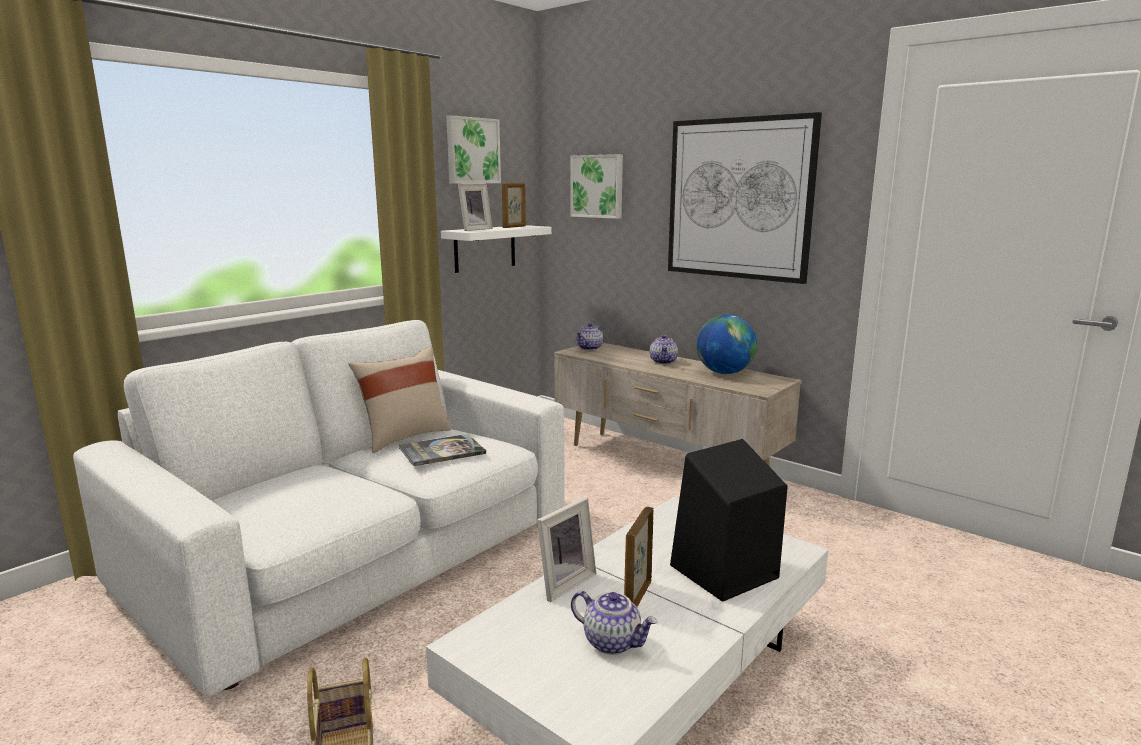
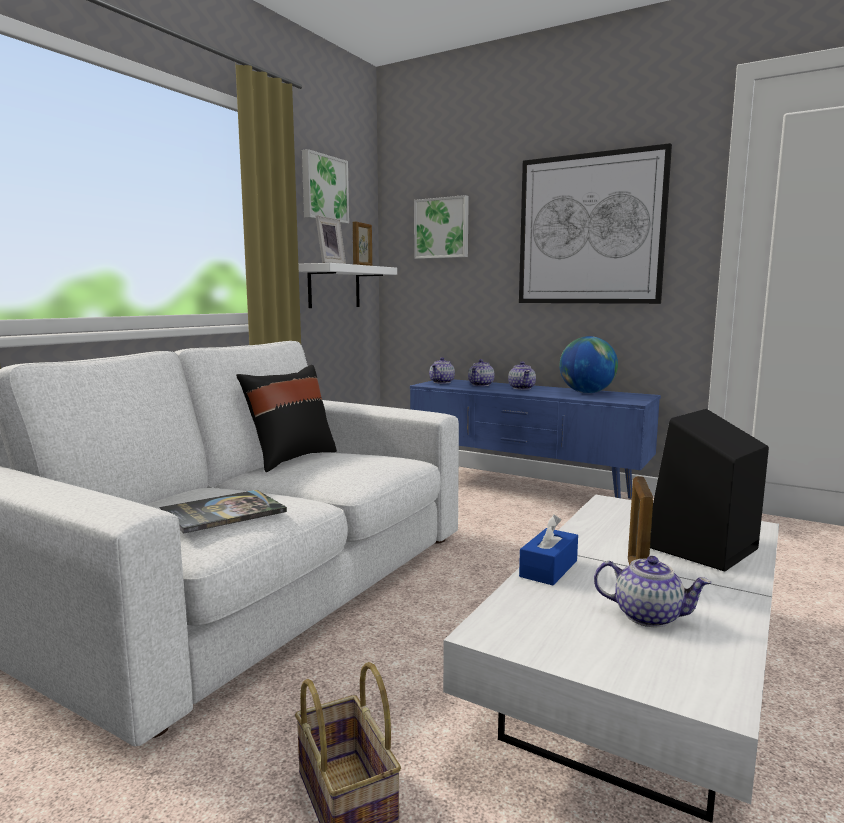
camera: 10 degrees left, 5 degrees down
(404, 437) = (290, 458): beige pillow -> black pillow
(442, 451) = (347, 463): book -> book (223, 512)
(563, 582) = (548, 569): picture frame -> blue tissue box
(626, 354) = (481, 385): none -> teapot
(664, 463) = (525, 489): beige tv stand -> blue tv stand

